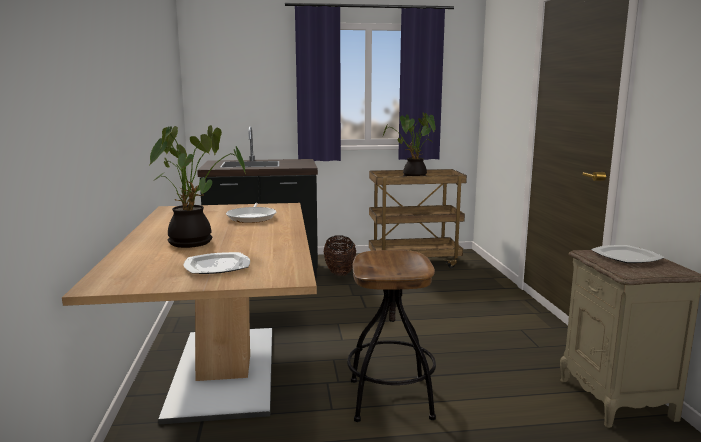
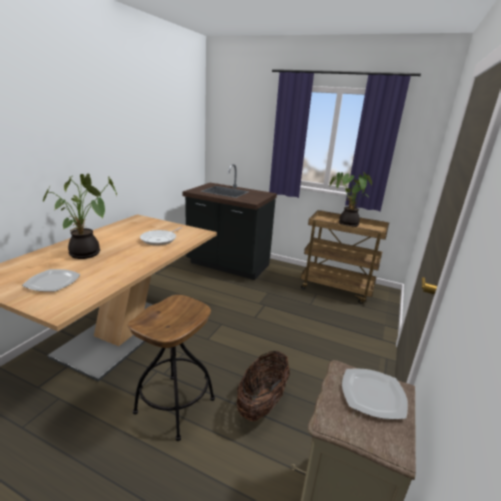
camera: 30 degrees right, 10 degrees up
(339, 272) = (274, 280): basket -> basket (262, 402)

